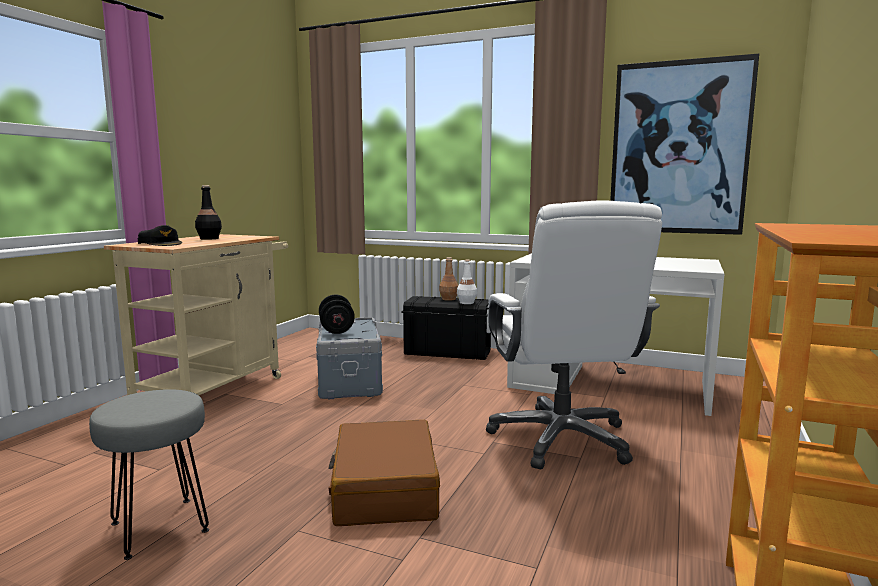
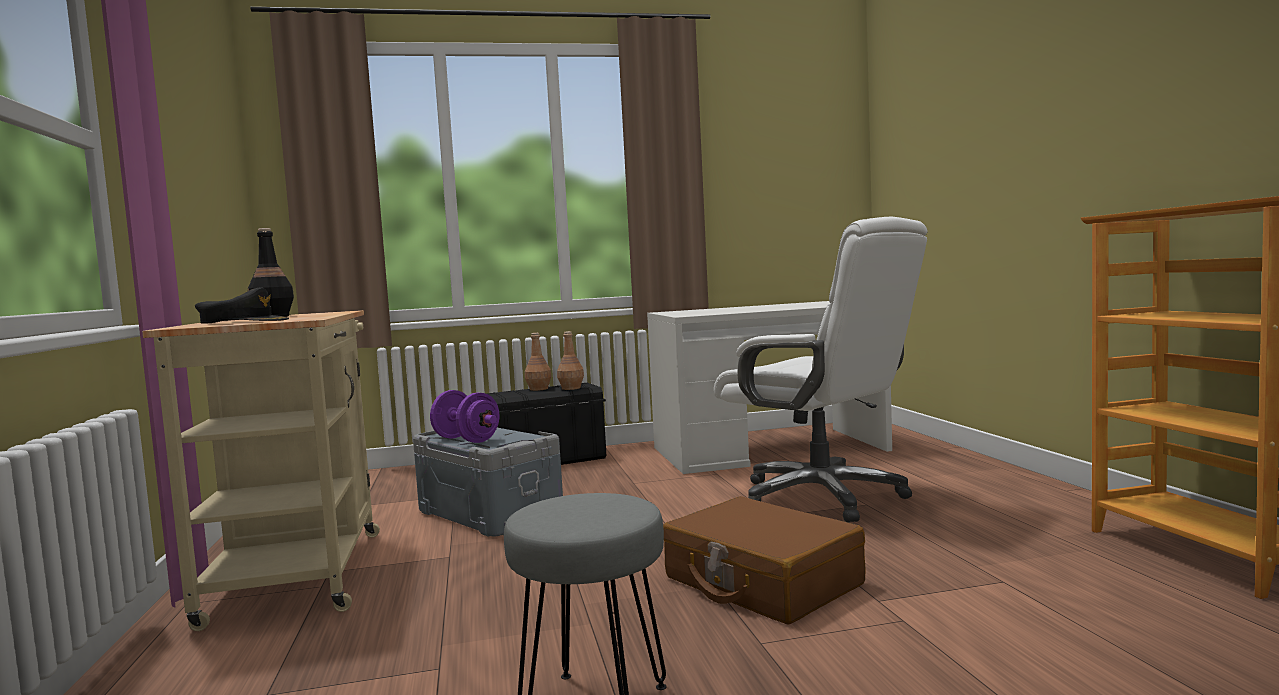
camera: 35 degrees left, 5 degrees down
(336, 329) = (466, 439): black dumbbell -> purple dumbbell
(466, 302) = (571, 388): white bottle -> brown bottle
(678, 148) = (774, 190): picture -> none

